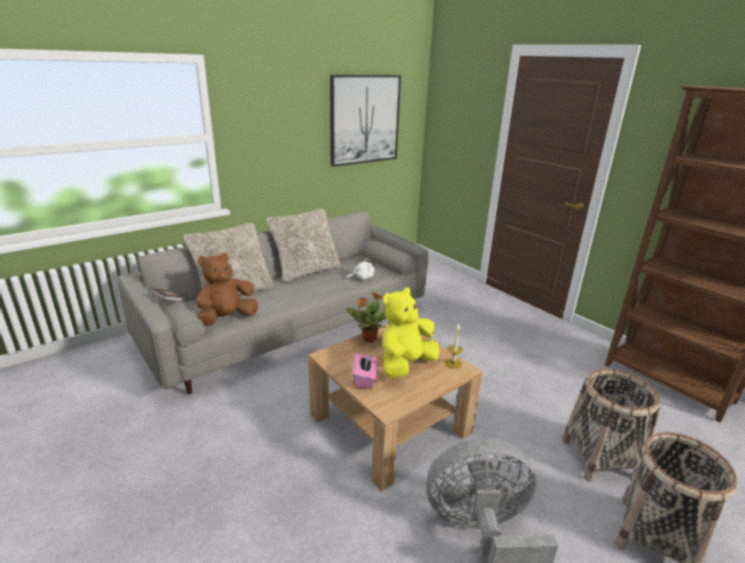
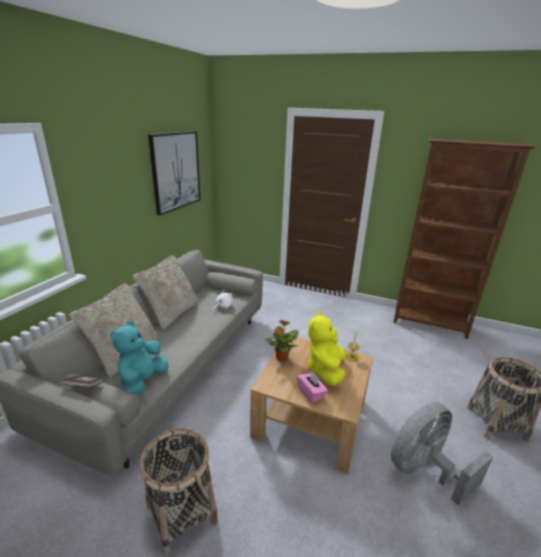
camera: 30 degrees left, 0 degrees up
(226, 319) = (143, 382): brown plush toy -> turquoise plush toy
(599, 458) = (438, 386): basket -> basket (182, 514)

